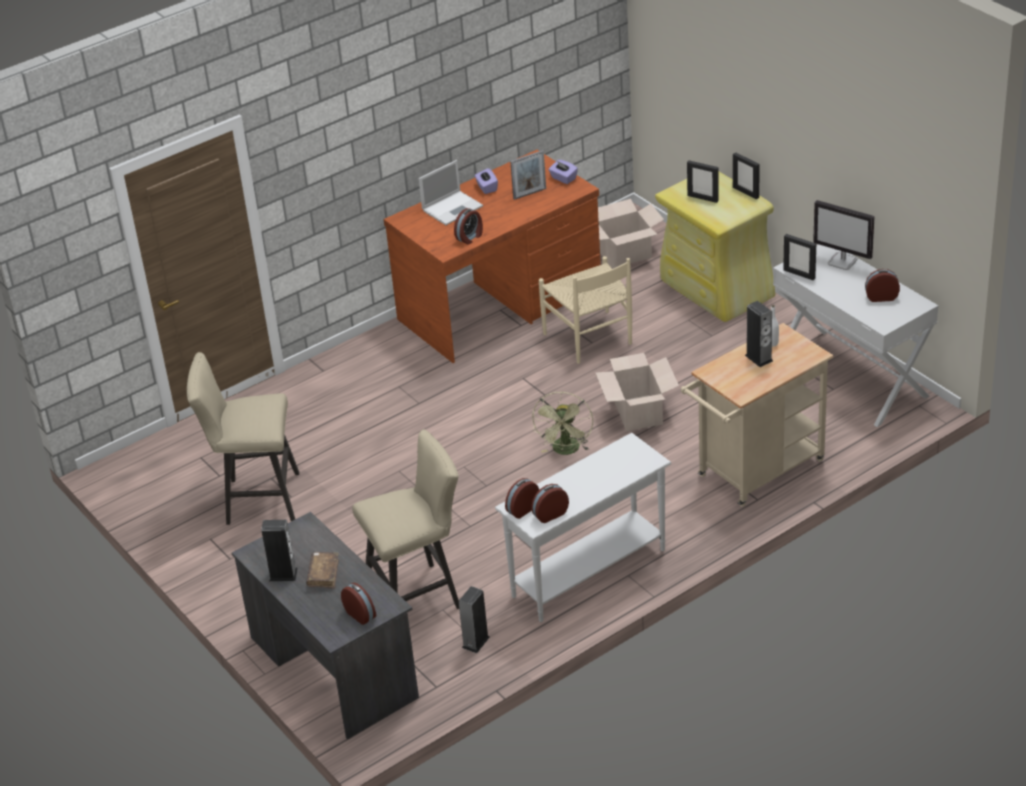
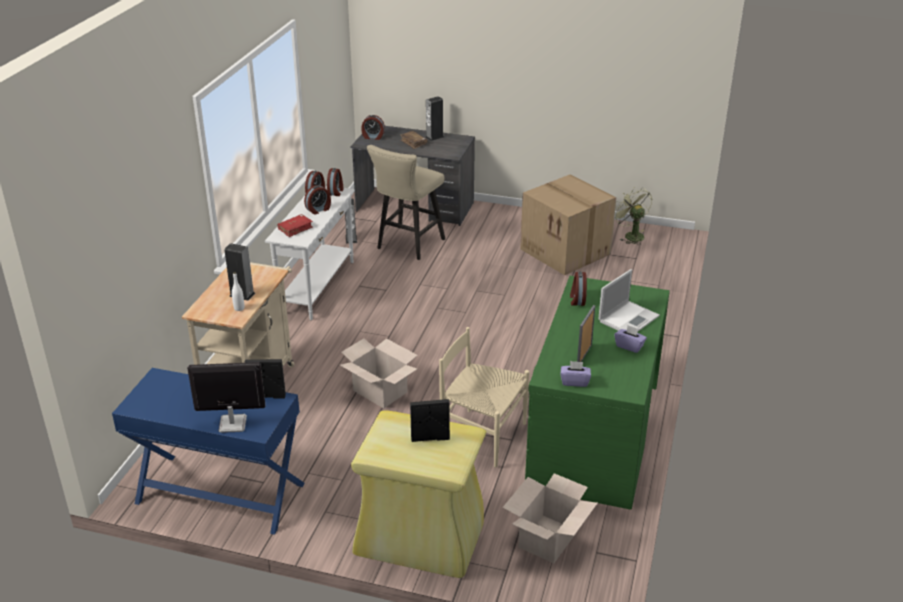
camera: 140 degrees right, 5 degrees down
(256, 500) = (566, 251): beige stool -> cardboard box
(453, 208) = (629, 318): laptop -> laptop turned 150 degrees counterclockwise
(501, 304) = (593, 435): brown desk -> green desk
(566, 451) = (406, 346): green fan -> green fan (630, 235)
(623, 464) = (295, 229): none -> red book
(746, 192) = (391, 463): picture frame -> none
(851, 377) = (220, 494): white console table -> blue console table
(881, 297) = (172, 401): alarm clock -> alarm clock (318, 210)

